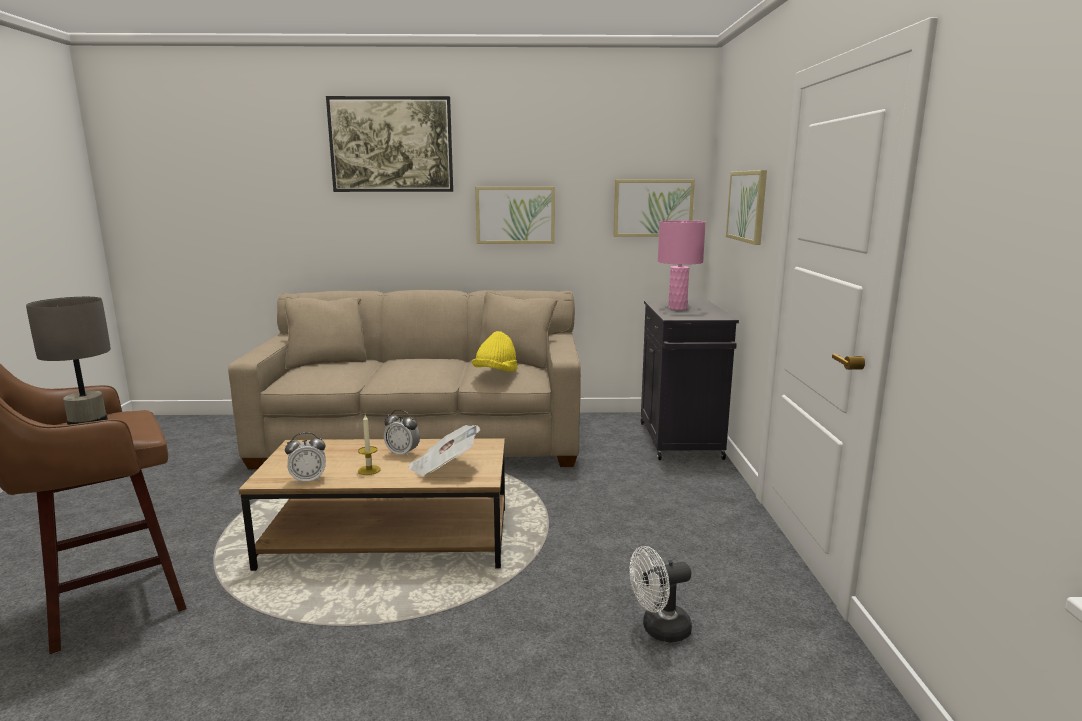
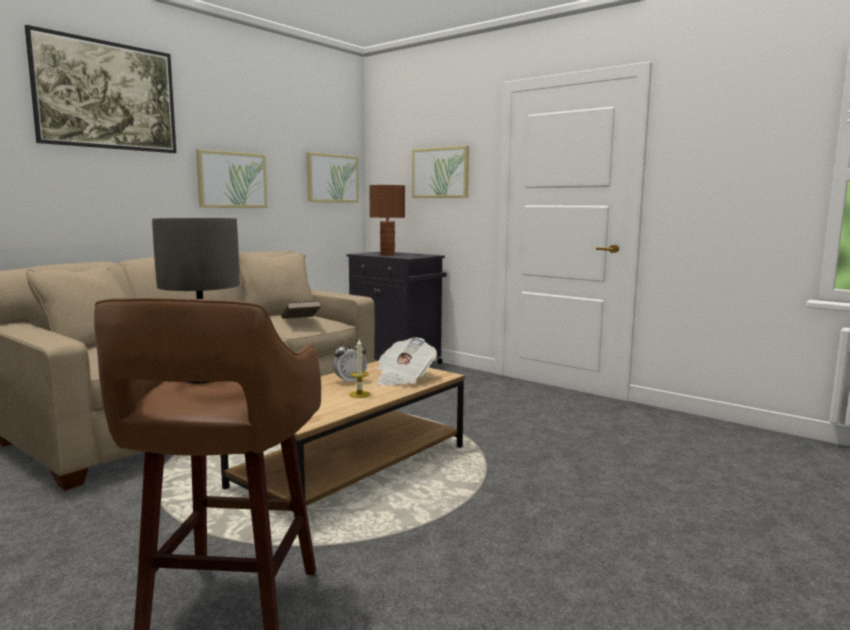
camera: 50 degrees left, 5 degrees down
(308, 480) = (336, 412): alarm clock -> none
(495, 373) = (300, 320): yellow hat -> brown book
(659, 629) = (585, 433): white fan -> none
(677, 308) = (387, 254): pink table lamp -> brown table lamp

